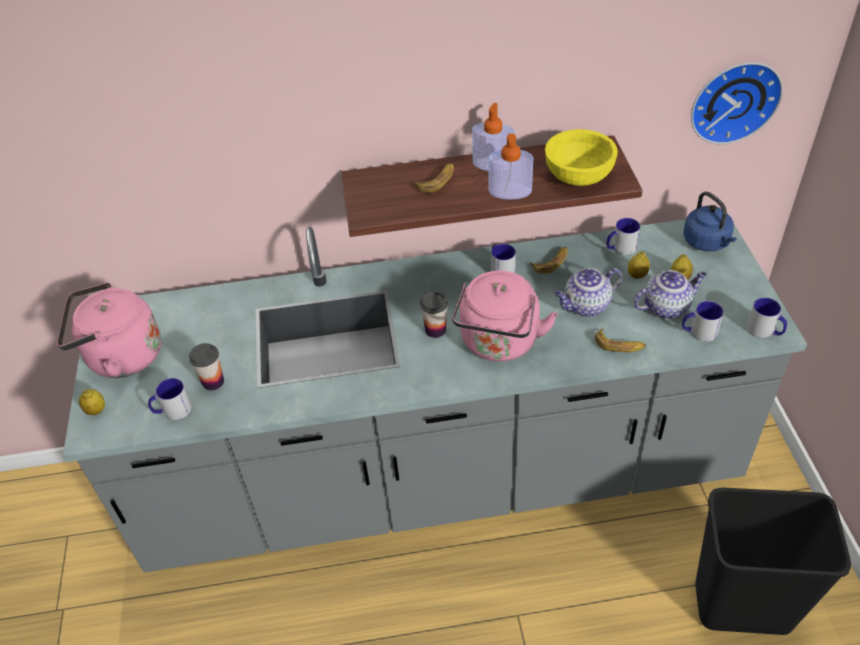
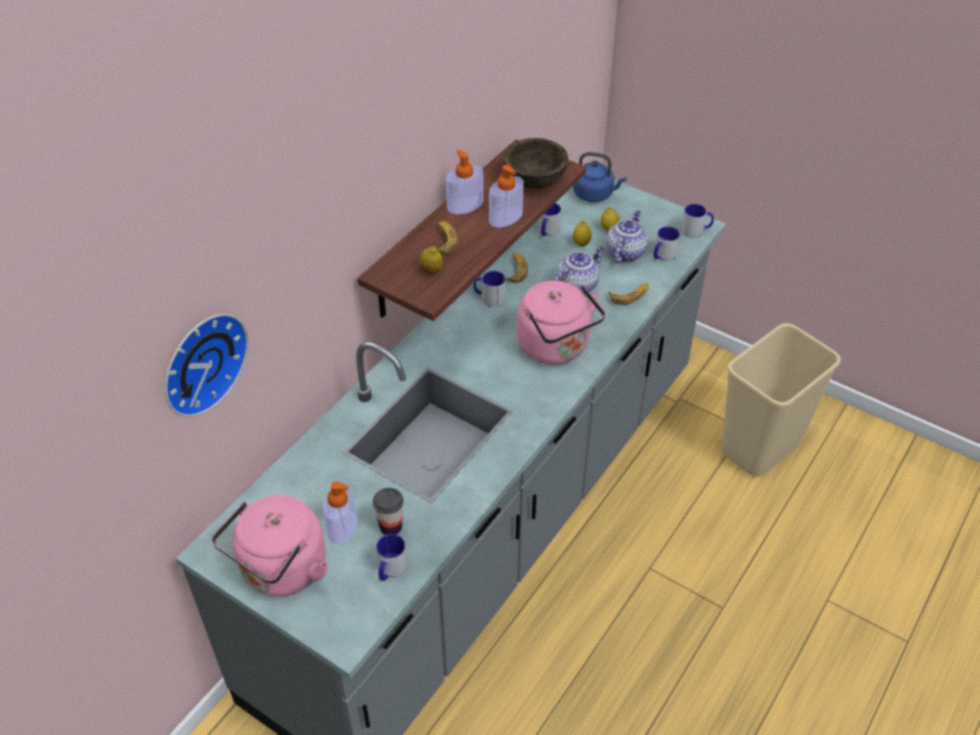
camera: 50 degrees left, 0 degrees up
(96, 410) = (324, 622): lemon -> lemon (431, 271)
(188, 358) = (342, 527): none -> soap dispenser
(435, 330) = (502, 369): cup -> none
(578, 176) = (534, 180): yellow bowl -> brown bowl
(585, 306) = (577, 285): teapot -> teapot turned 150 degrees counterclockwise
(733, 100) = (573, 71): wall clock -> wall clock (200, 361)
(742, 604) = (759, 446): black trash can -> beige trash can

